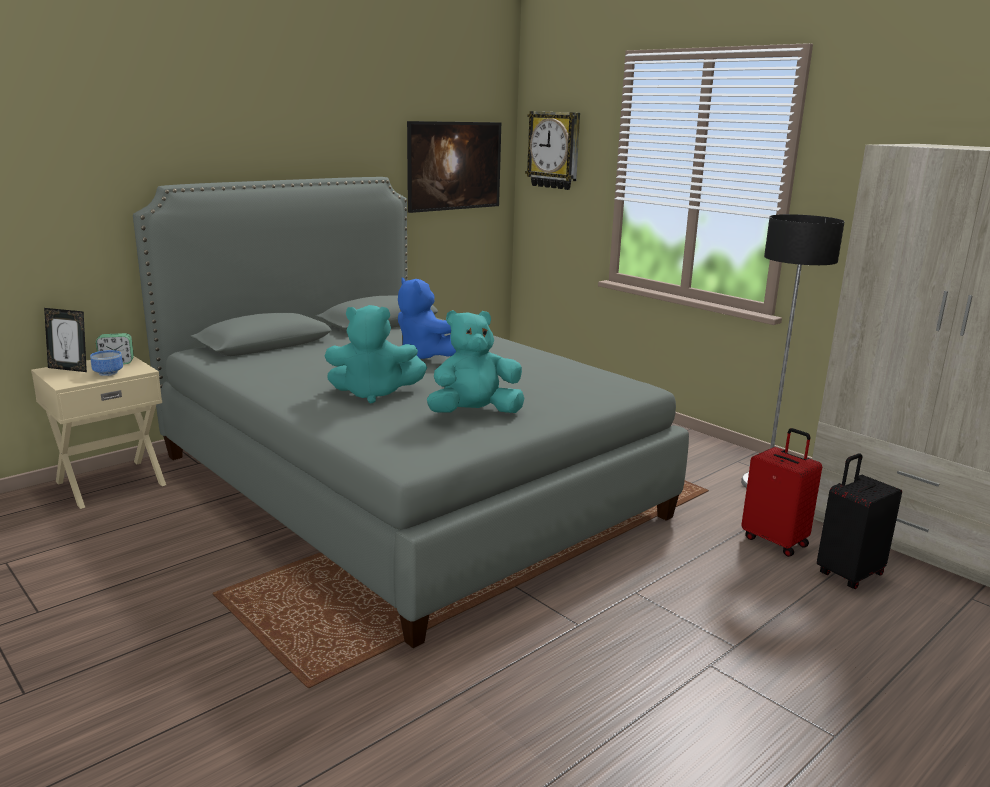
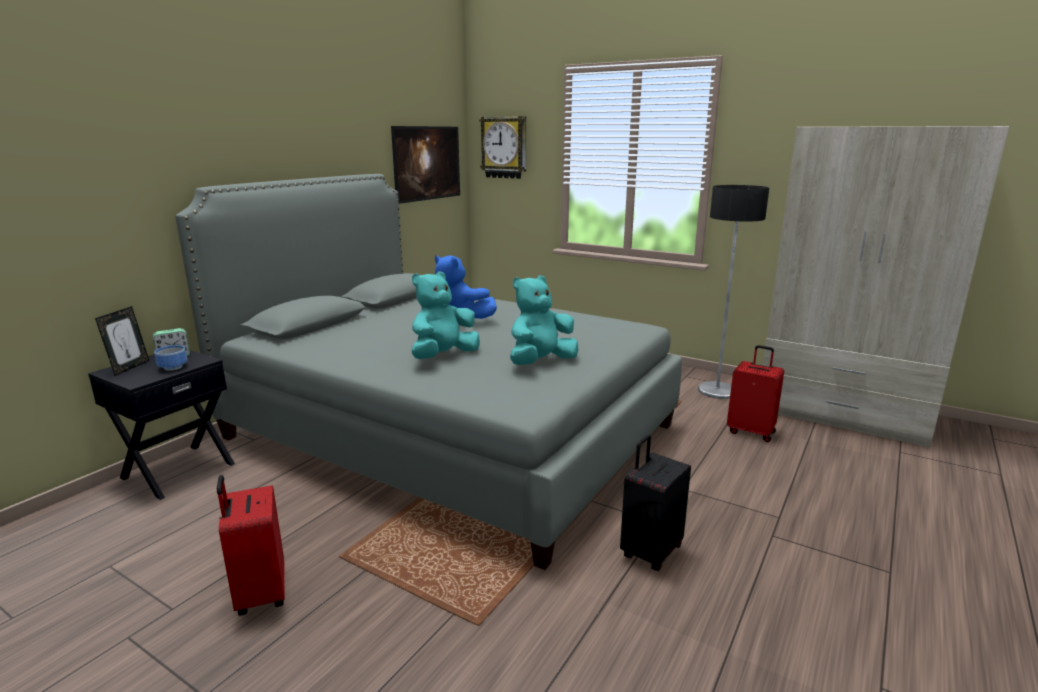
camera: 15 degrees left, 0 degrees up
(69, 369) = (129, 368): picture frame -> picture frame turned 75 degrees counterclockwise
(110, 482) = (177, 470): beige nightstand -> black nightstand
(120, 614) = (260, 594): none -> red suitcase
(373, 393) = (443, 356): turquoise plush toy -> turquoise plush toy turned 150 degrees clockwise
(848, 574) = (814, 448): black suitcase -> black suitcase (650, 551)

